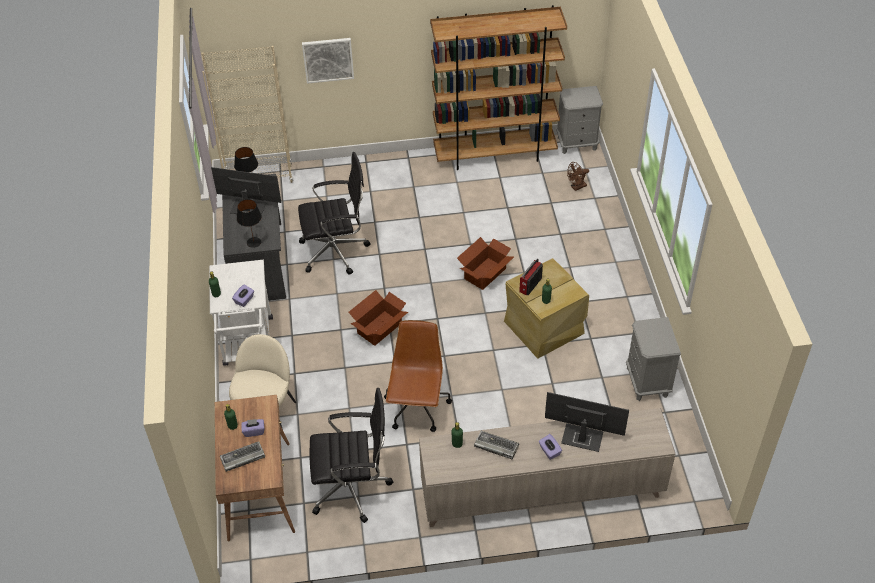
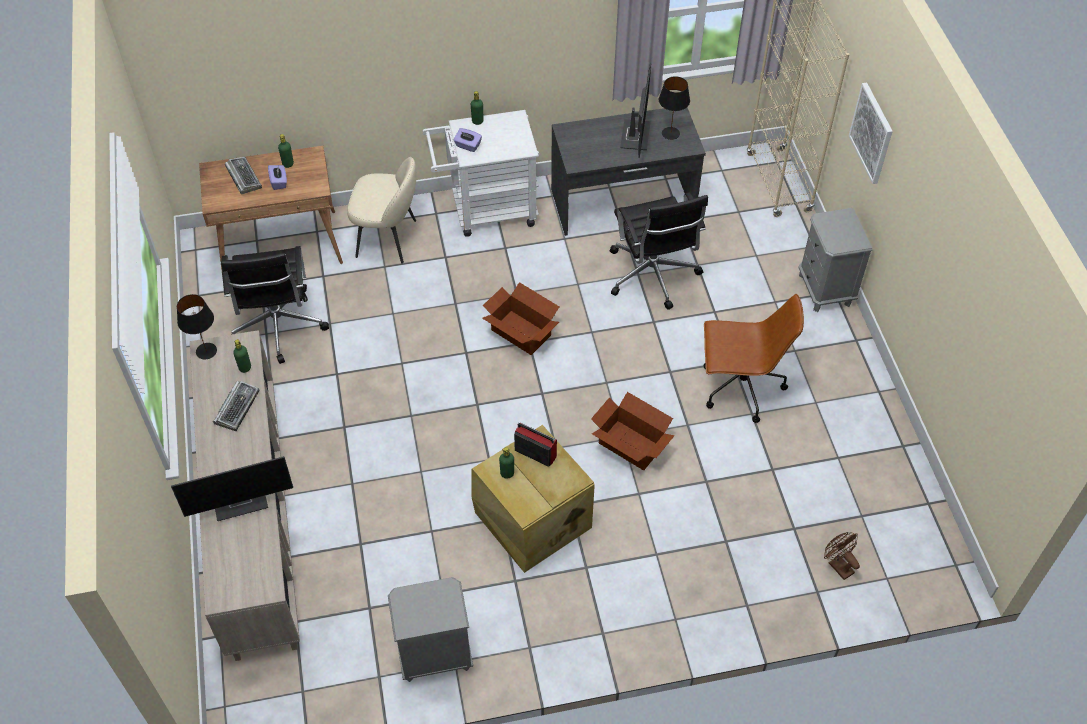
camera: 85 degrees right, 5 degrees up
(253, 242) = (575, 148): black table lamp -> black table lamp (206, 351)
(417, 408) = (390, 381): brown office chair -> brown office chair (740, 388)
(495, 154) = (890, 449): brown bookcase -> none
(549, 451) = (224, 465): purple tissue box -> none
(577, 143) = (948, 567): grey nightstand -> grey nightstand (825, 290)
(581, 438) = (241, 501): monitor -> monitor turned 60 degrees clockwise

